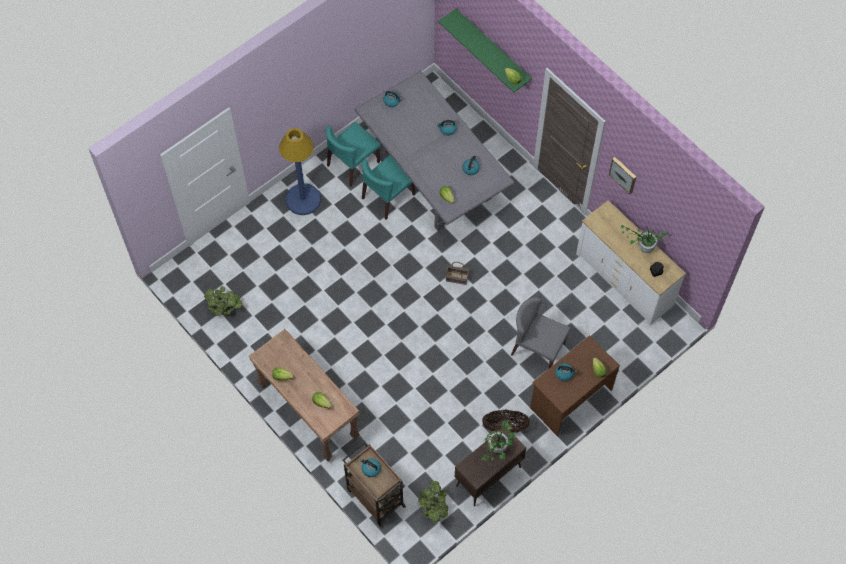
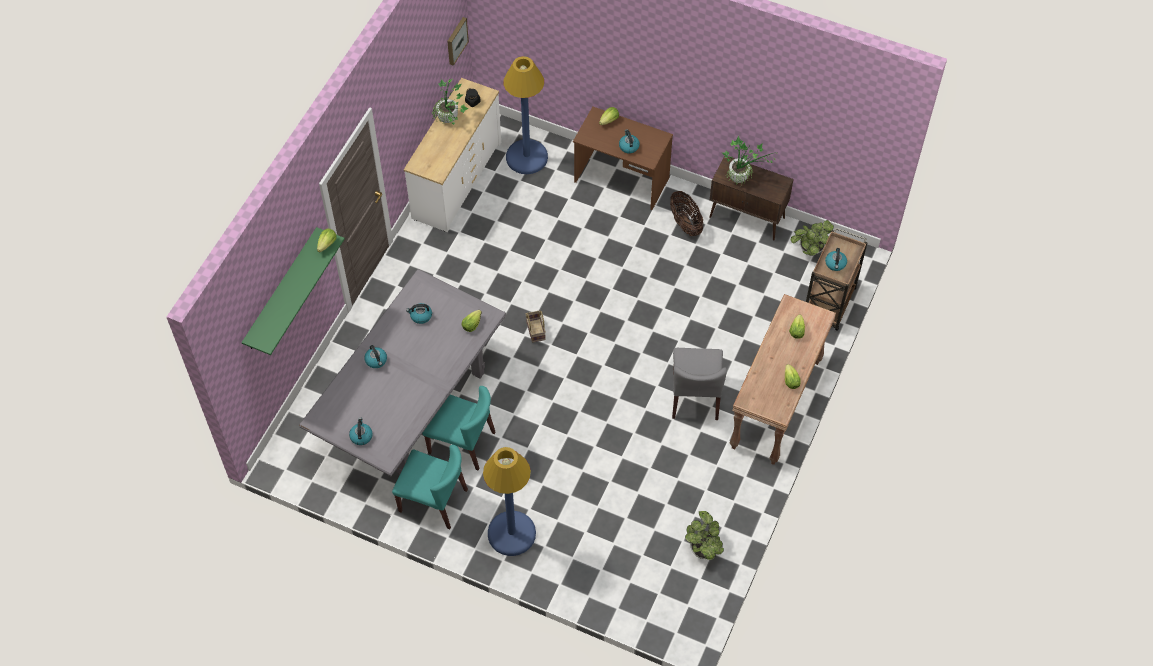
camera: 115 degrees left, 5 degrees down
(537, 348) = (581, 227): grey chair -> grey chair (695, 396)
(623, 174) = (398, 118): picture -> picture (456, 40)
(626, 338) = (527, 157): none -> blue floor lamp

